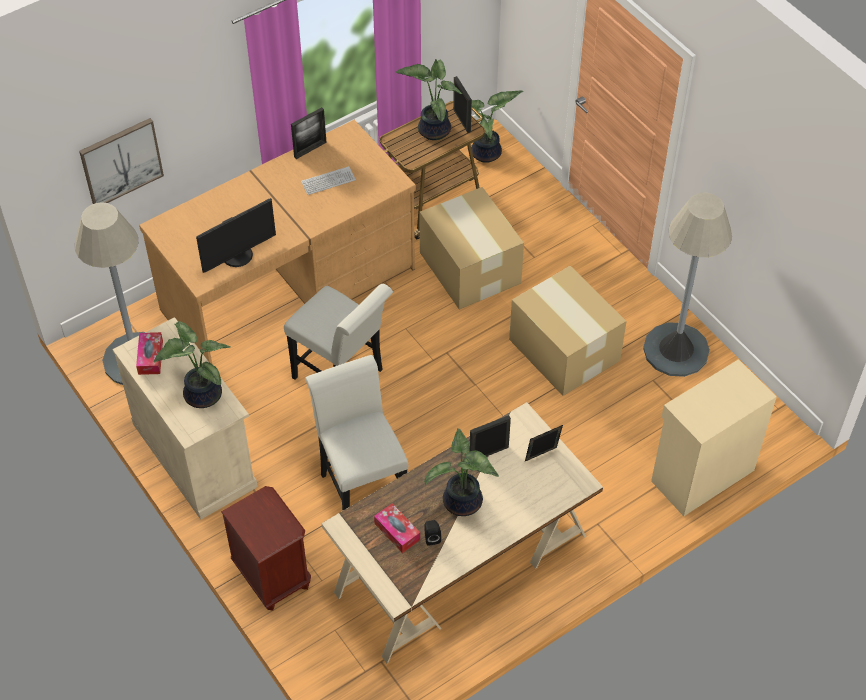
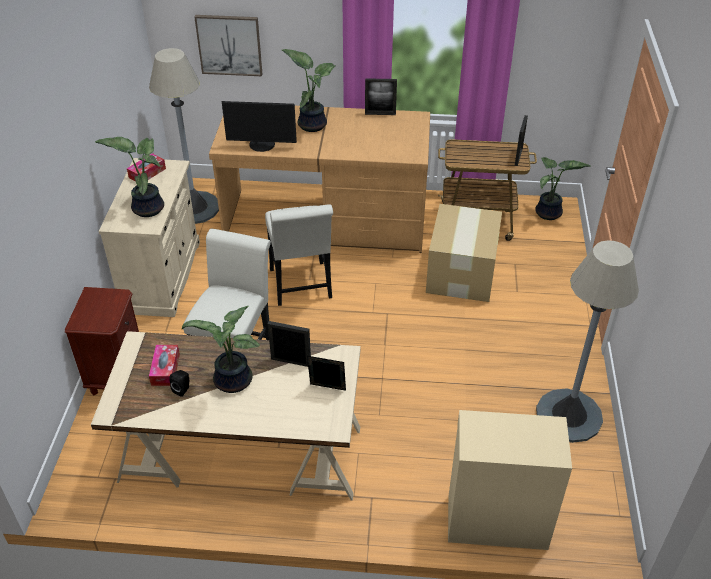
camera: 40 degrees right, 10 degrees down
(328, 181) = (370, 135): keyboard -> none
(432, 129) = (491, 152): potted plant -> potted plant (312, 124)
(564, 351) = (475, 363): cardboard box -> none

